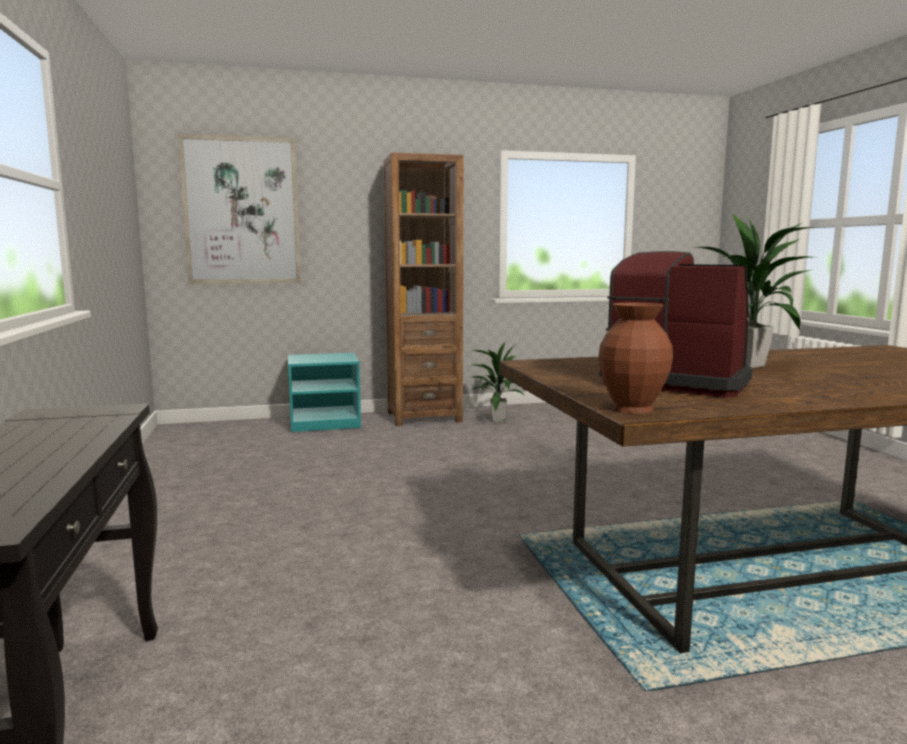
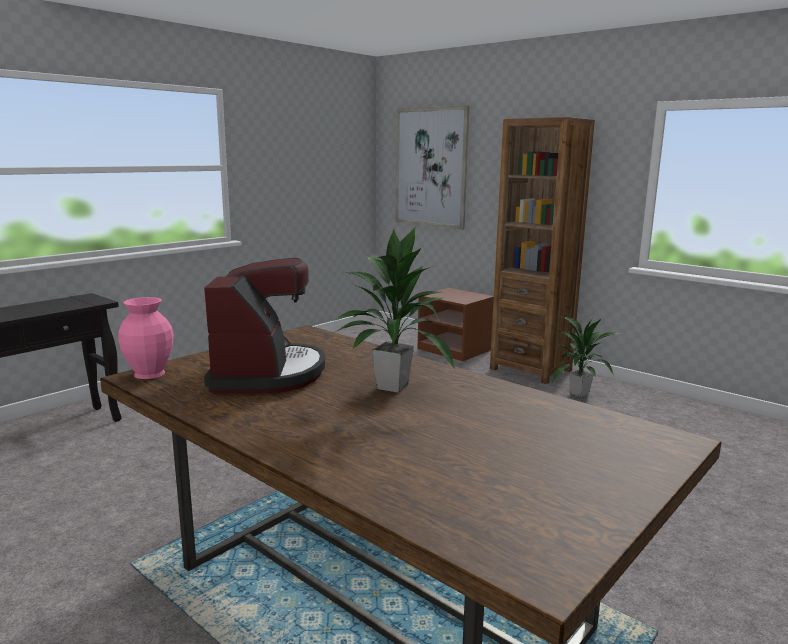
camera: 55 degrees right, 5 degrees up
(325, 423) = (455, 350): turquoise nightstand -> brown nightstand
(634, 408) = (150, 374): brown vase -> pink vase

